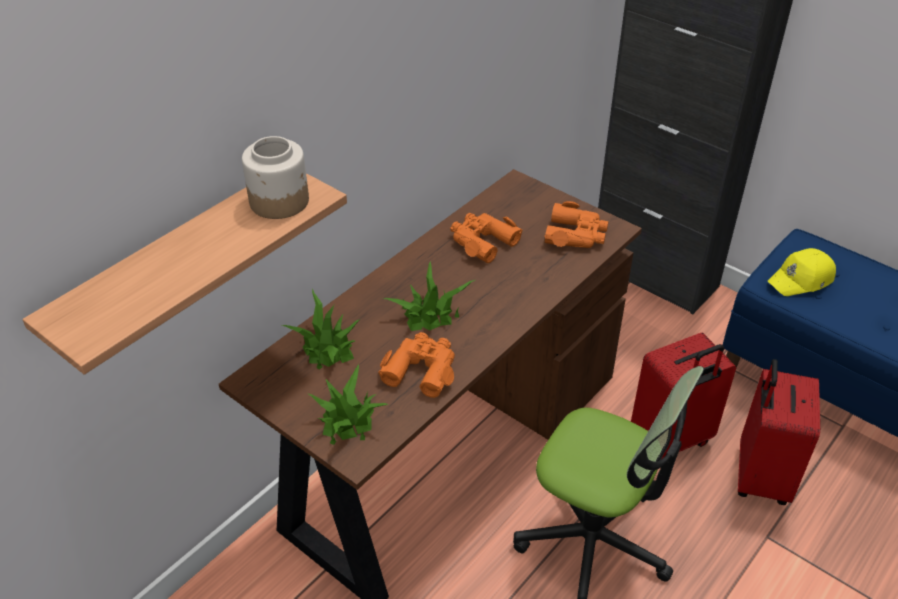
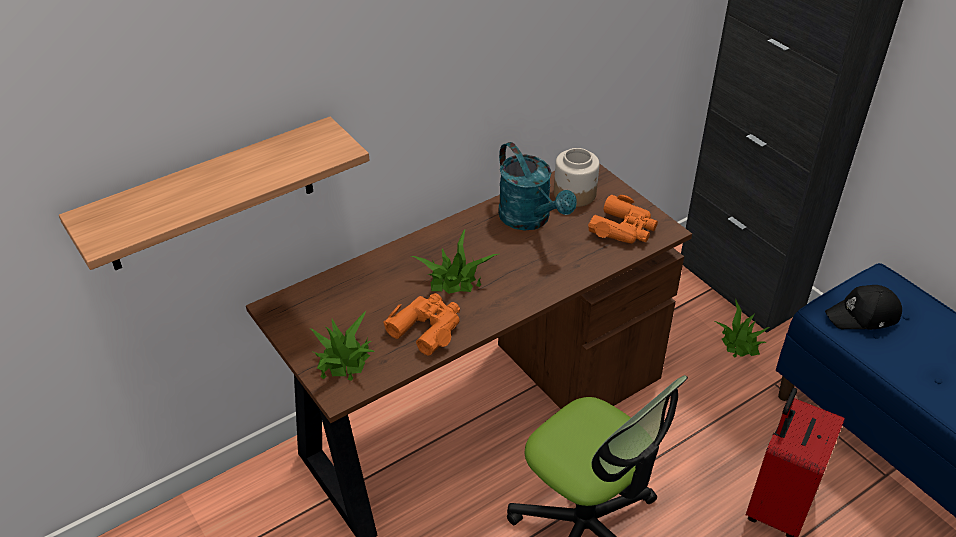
camera: 15 degrees right, 0 degrees up
(280, 201) = (308, 149): jar -> jar (575, 194)
(327, 347) = (351, 291): potted plant -> potted plant (740, 342)
(482, 241) = (530, 220): orange binoculars -> turquoise watering can
(671, 441) = (698, 451): red suitcase -> none
(801, 280) = (863, 316): yellow cap -> black cap

